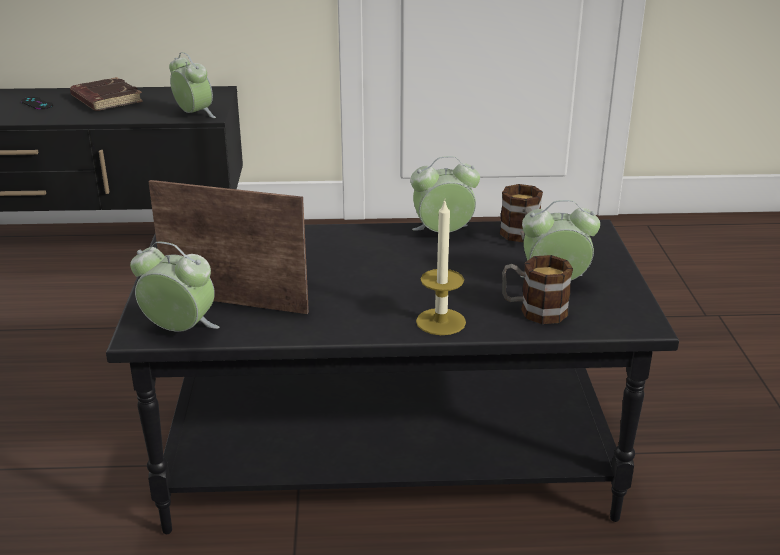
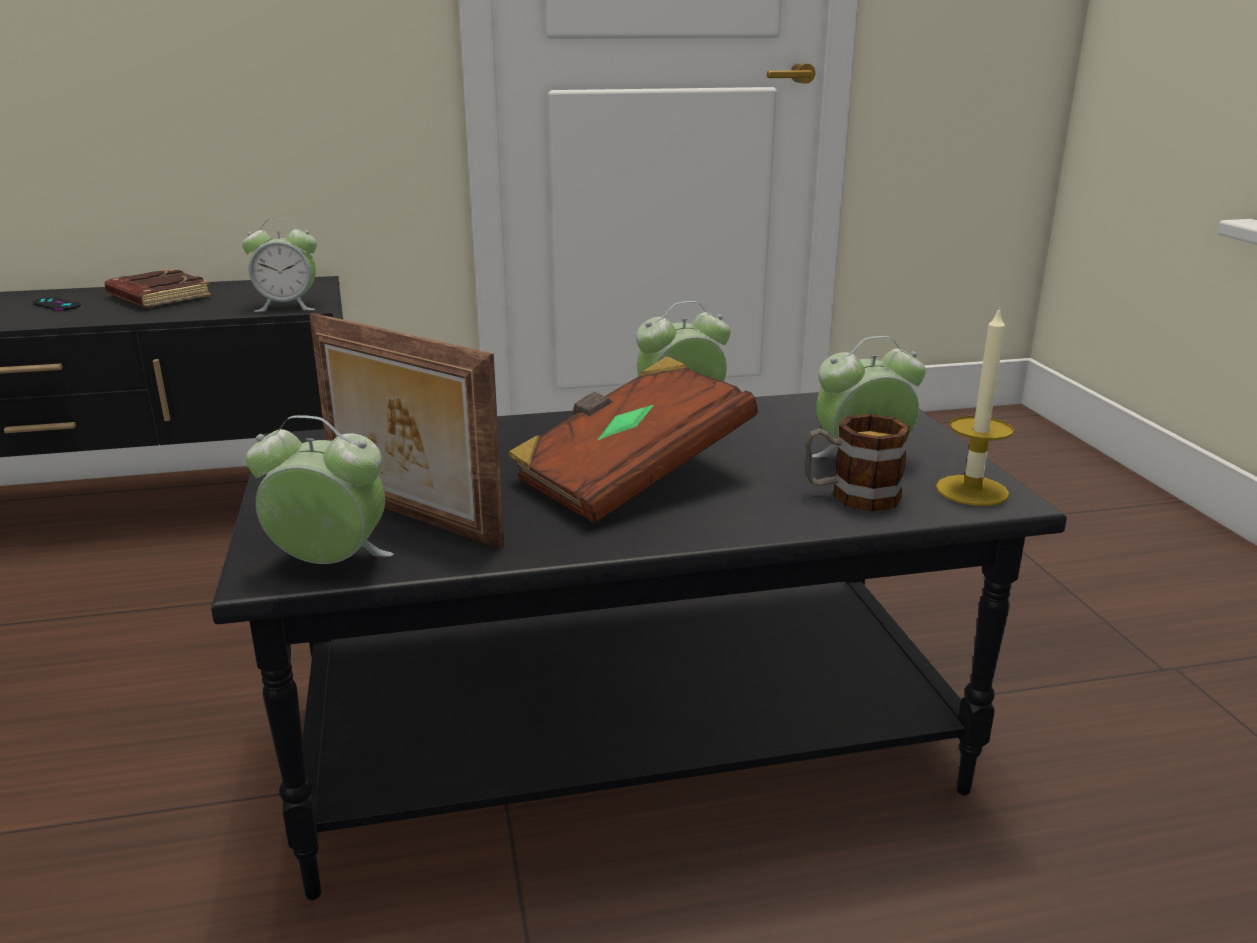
camera: 10 degrees left, 5 degrees down
(194, 115) = (287, 306): alarm clock -> alarm clock turned 135 degrees clockwise
(236, 301) = (409, 518): picture frame -> picture frame turned 150 degrees counterclockwise
(388, 283) = (630, 477): none -> brown book
(441, 322) = (728, 520): candle -> candle (972, 490)
(521, 237) = (787, 412): mug -> none

